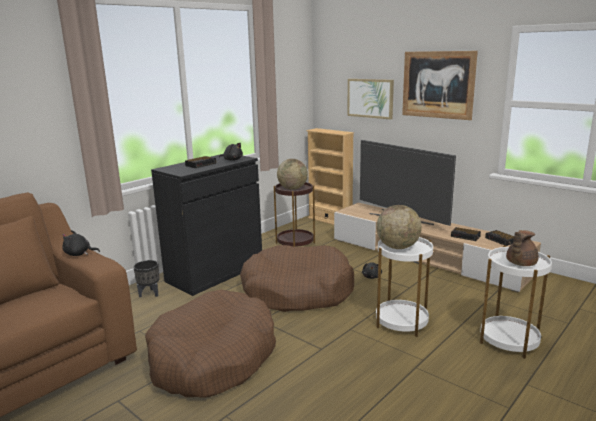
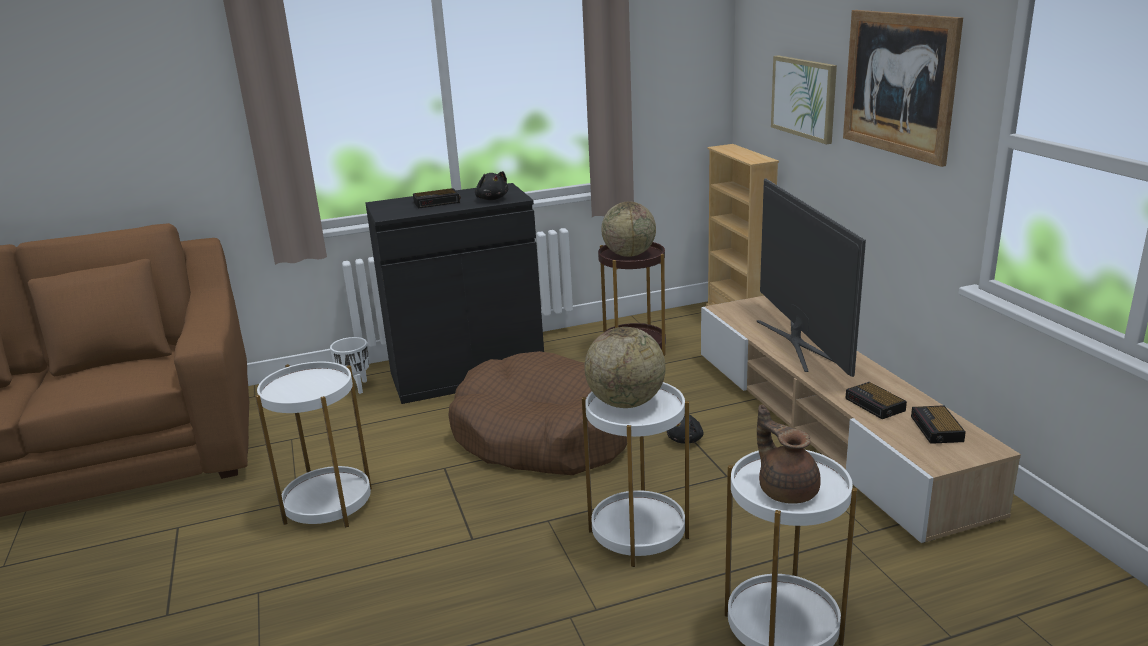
camera: 30 degrees right, 5 degrees up
(79, 254) = (205, 318): black plush toy -> none
(149, 294) = (356, 387): black planter -> white planter
(213, 358) = (328, 505): brown dog bed -> white side table
(520, 263) = (786, 489): brown teapot -> brown teapot turned 75 degrees clockwise

